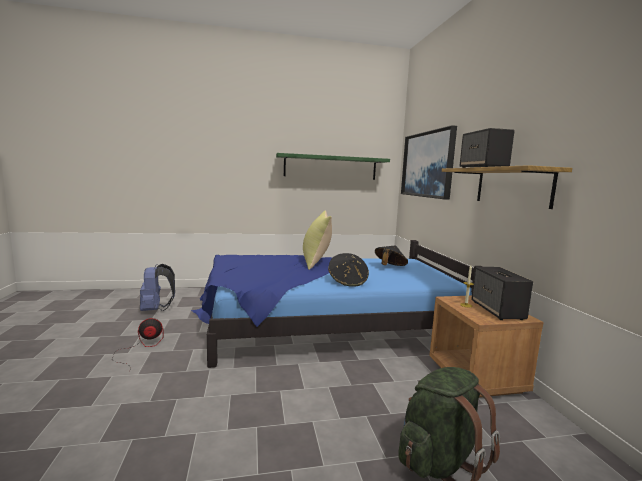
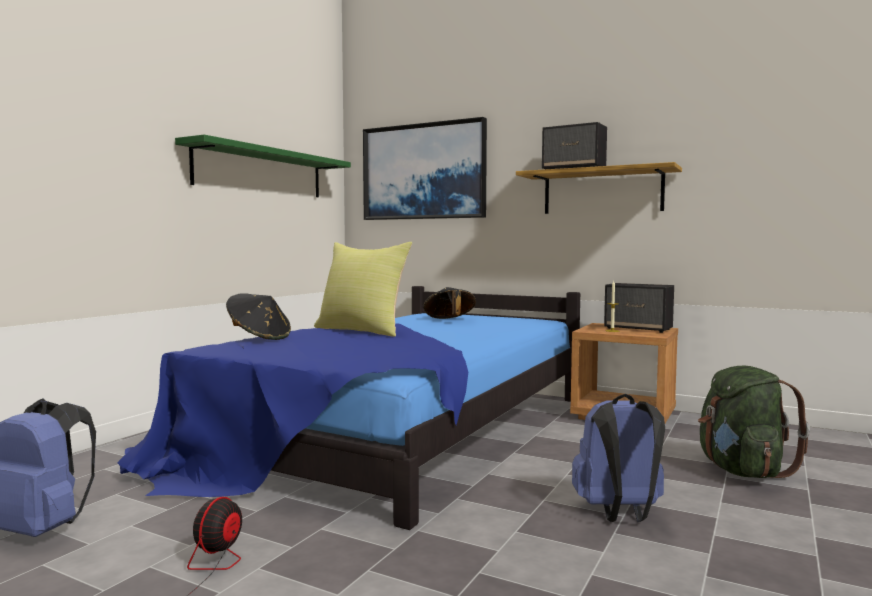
camera: 50 degrees left, 5 degrees down
(286, 421) = (619, 514): none -> blue backpack
(348, 281) = (474, 337): black hat -> black hat (259, 337)

